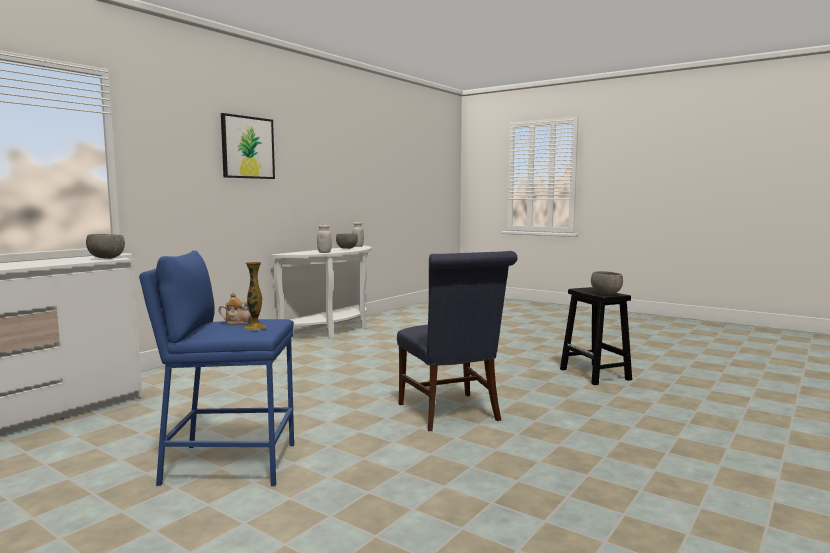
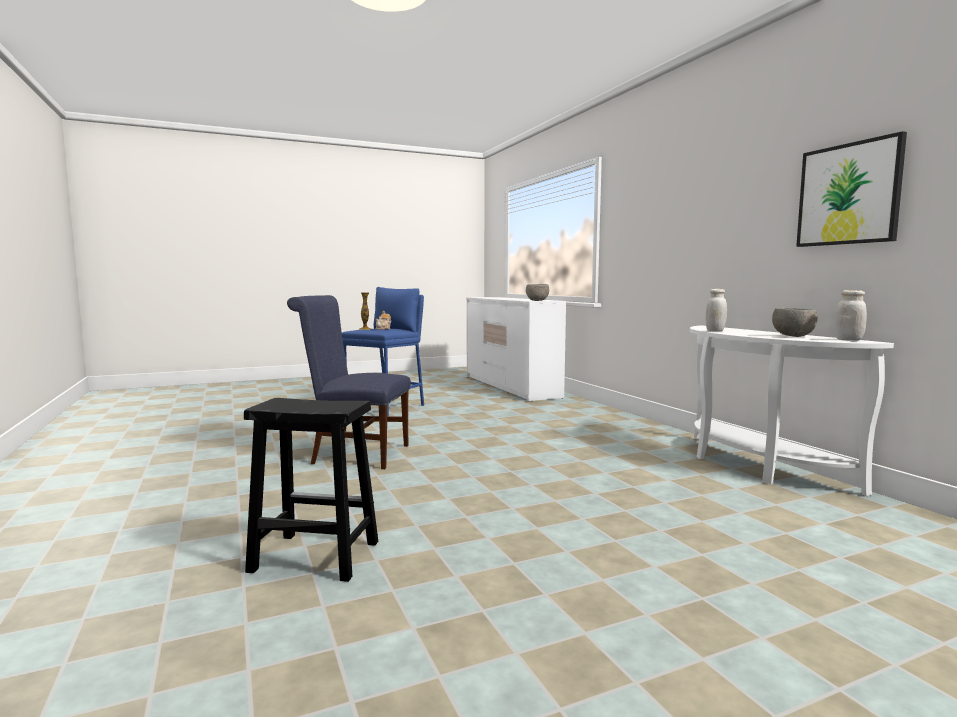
camera: 120 degrees right, 0 degrees up
(247, 147) = (696, 190): picture -> picture (848, 194)
(606, 294) = (284, 402): grey bowl -> none

